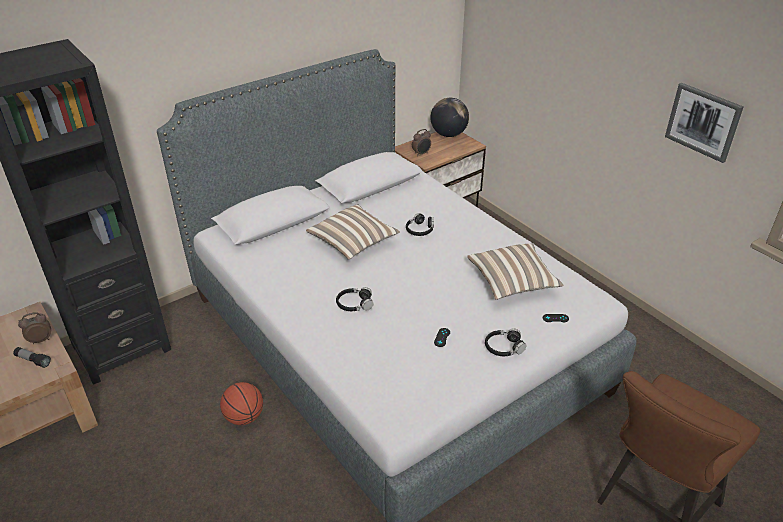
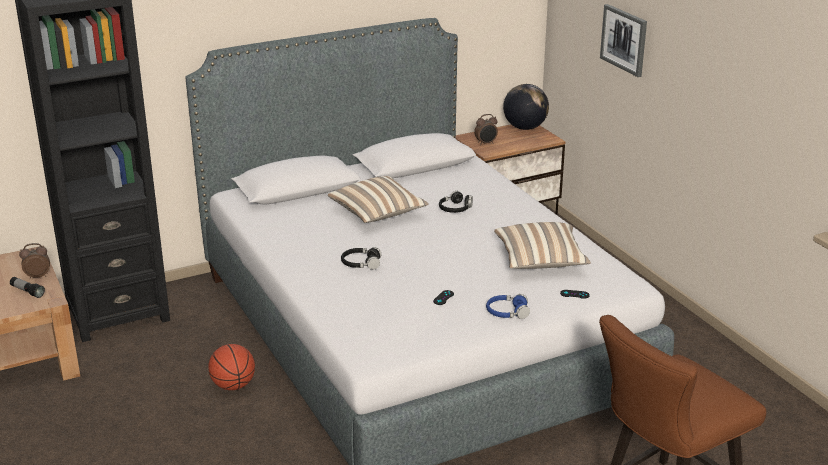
camera: 10 degrees right, 10 degrees down
(503, 347) = (507, 312): black headphones -> blue headphones
(703, 121) = (766, 100): picture -> picture (624, 39)

